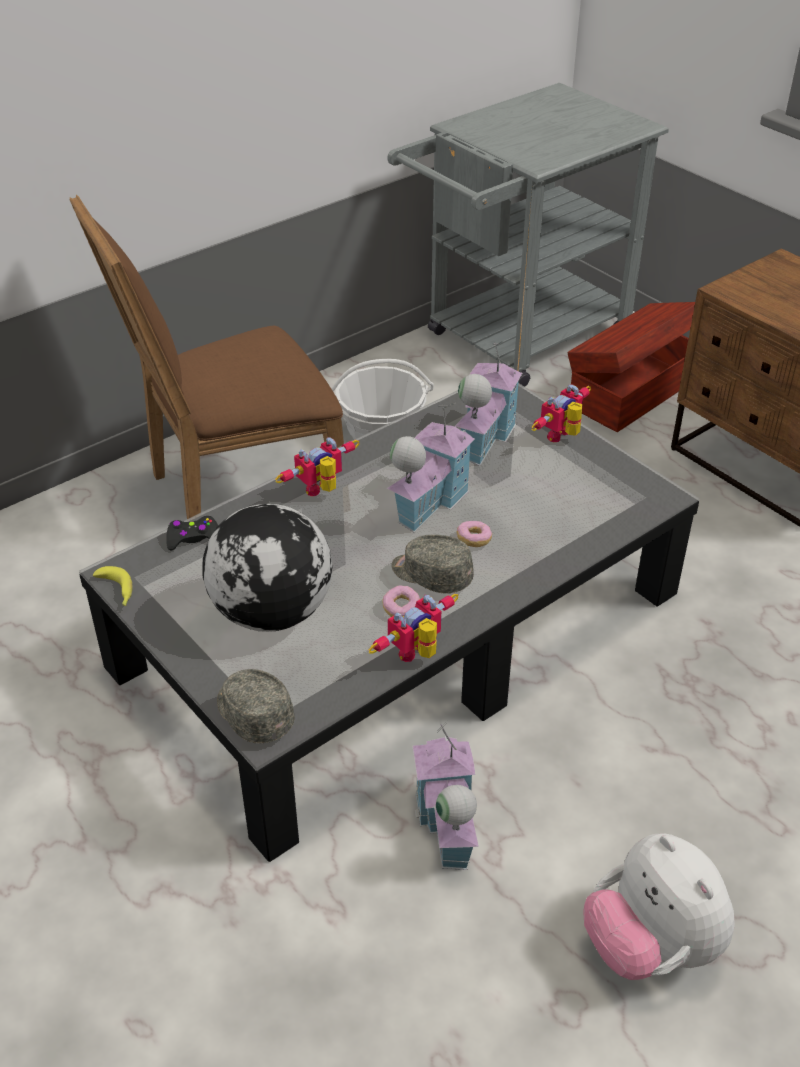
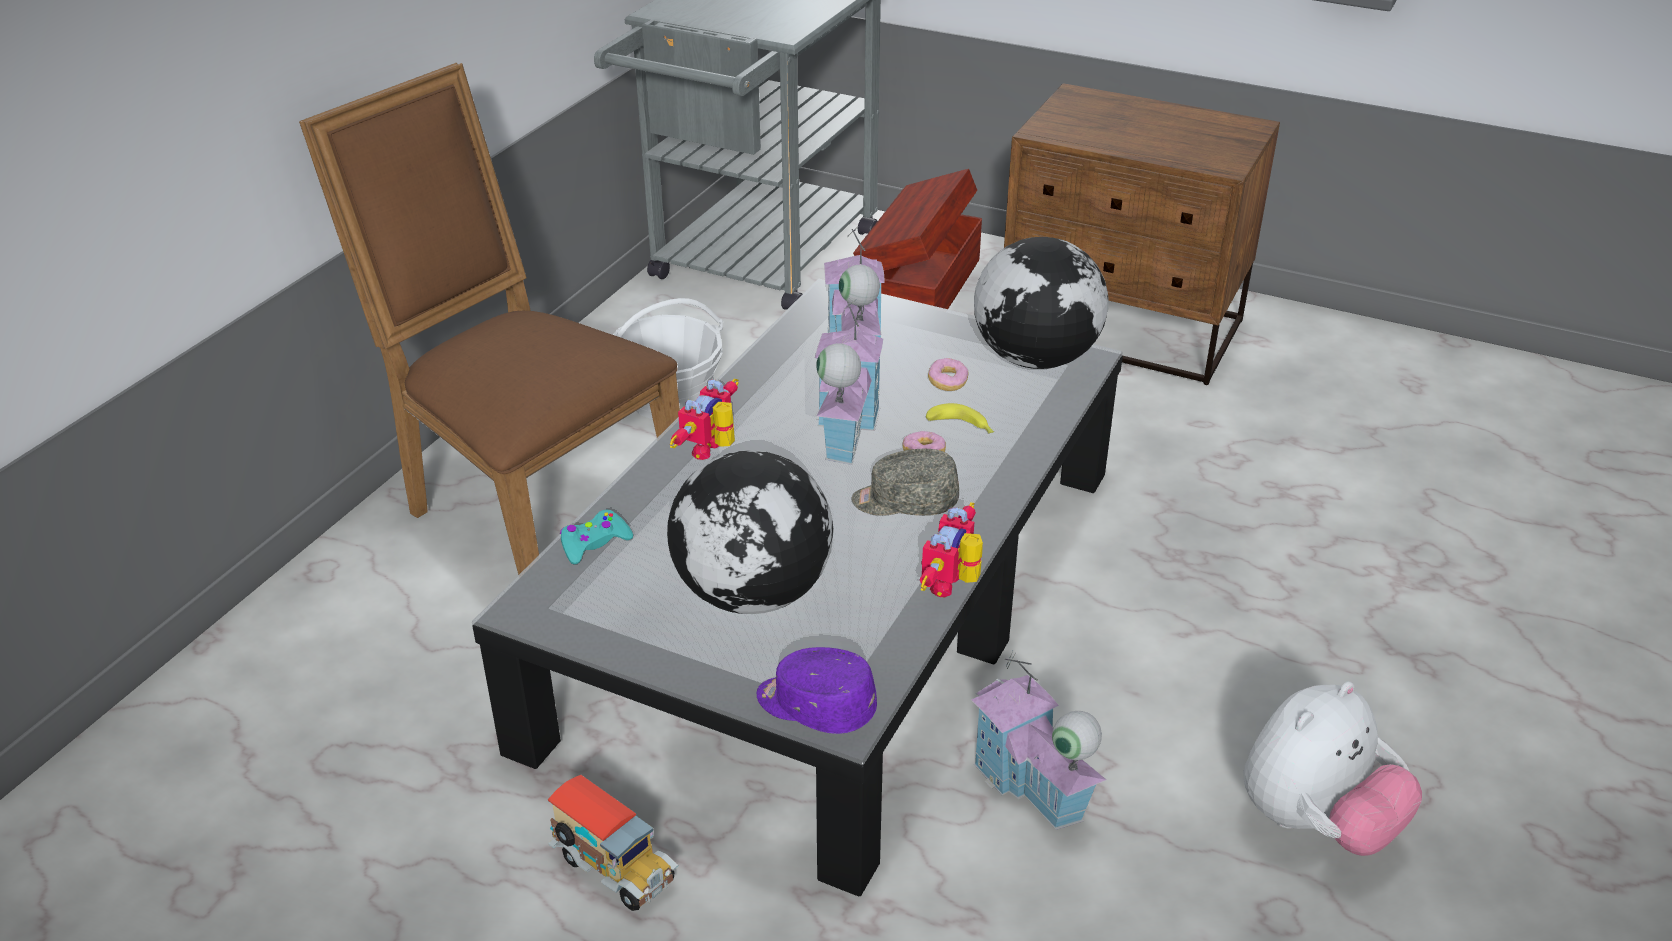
camera: 25 degrees left, 5 degrees down
(117, 591) = (541, 629): banana -> banana (962, 427)
(123, 777) = (614, 870): none -> toy truck
(193, 538) = (594, 543): black game controller -> turquoise game controller
(236, 491) = (532, 508): brown chair -> brown chair turned 90 degrees clockwise
(253, 714) = (815, 706): grey cap -> purple cap
(401, 609) = (898, 545): donut -> donut (947, 382)
(563, 437) = (940, 327): toy robot -> none
(621, 484) = (1036, 358): none -> globe
(650, 945) = (1315, 824): plush toy -> plush toy turned 75 degrees counterclockwise

